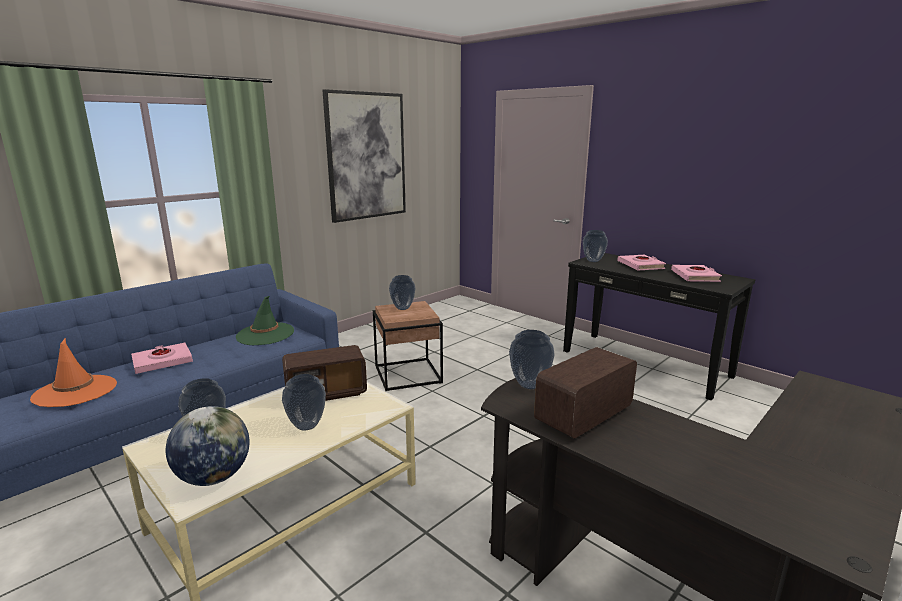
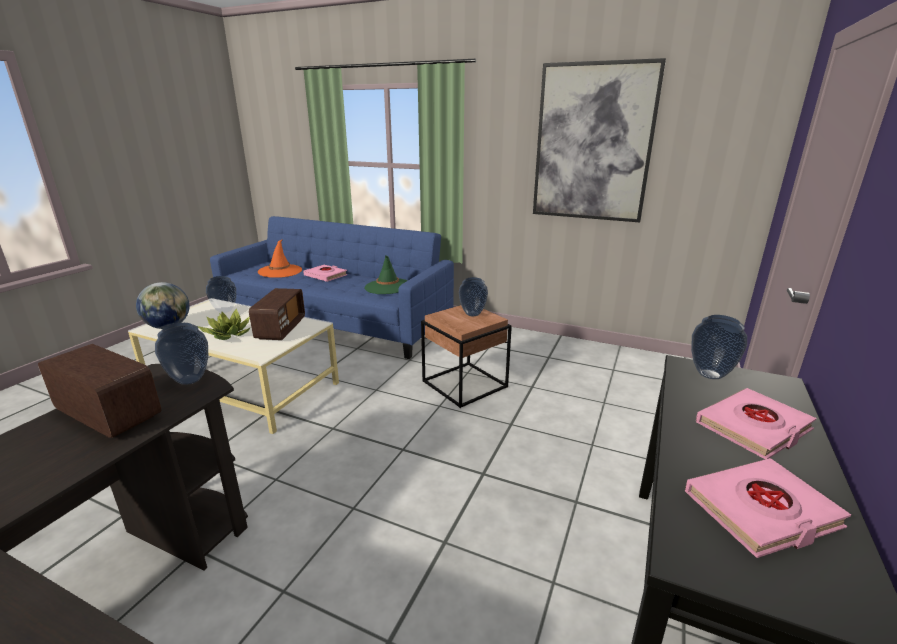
camera: 70 degrees right, 5 degrees up
(306, 426) = (228, 335): vase -> potted plant
(326, 393) = (281, 329): radio -> radio turned 135 degrees counterclockwise

